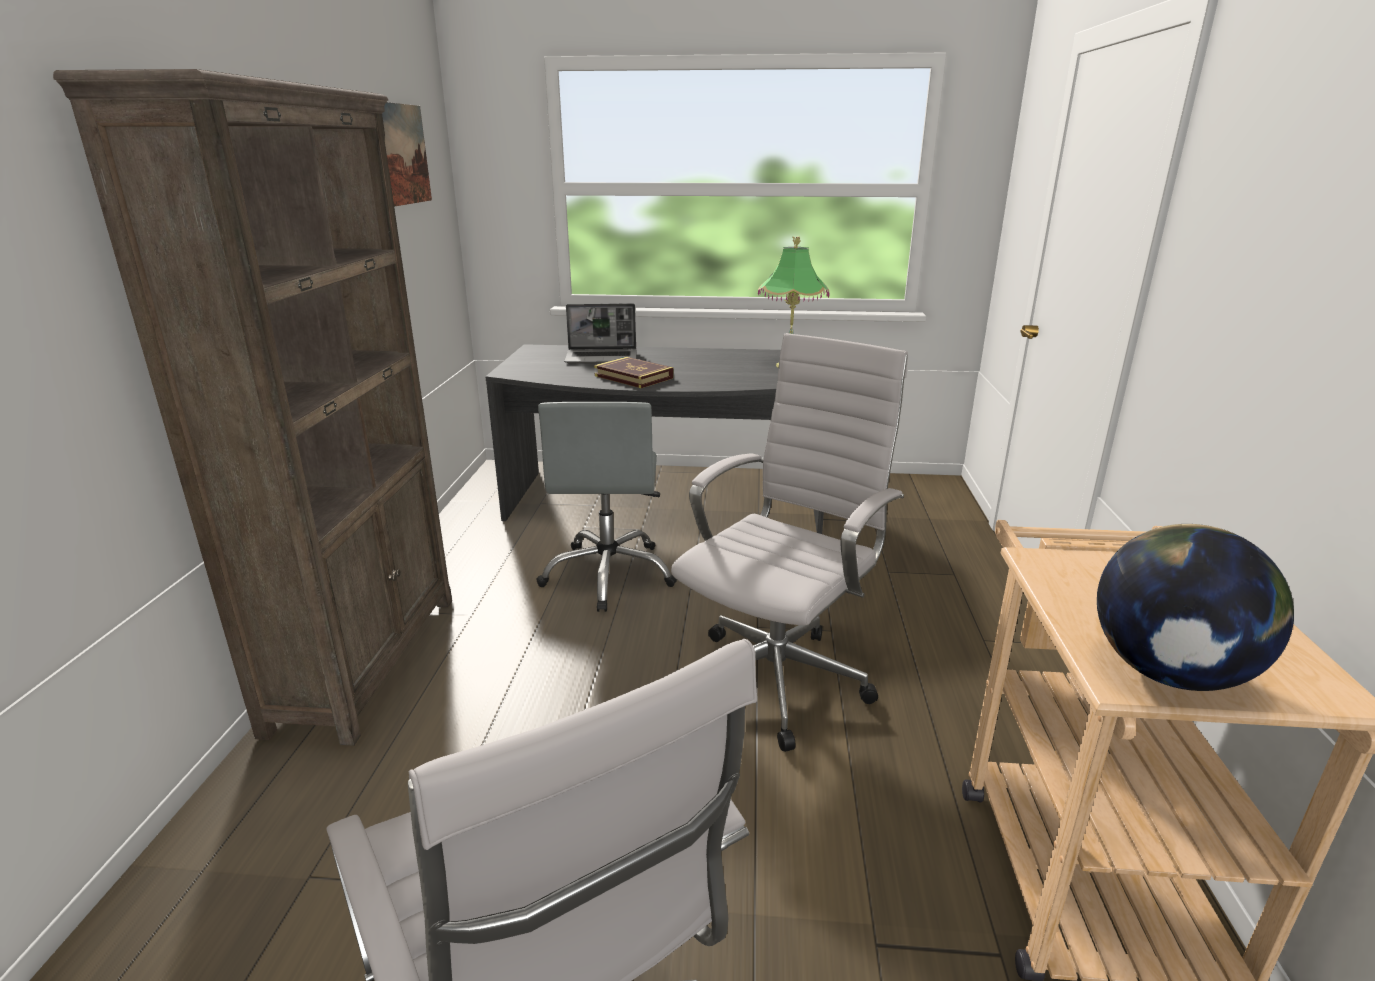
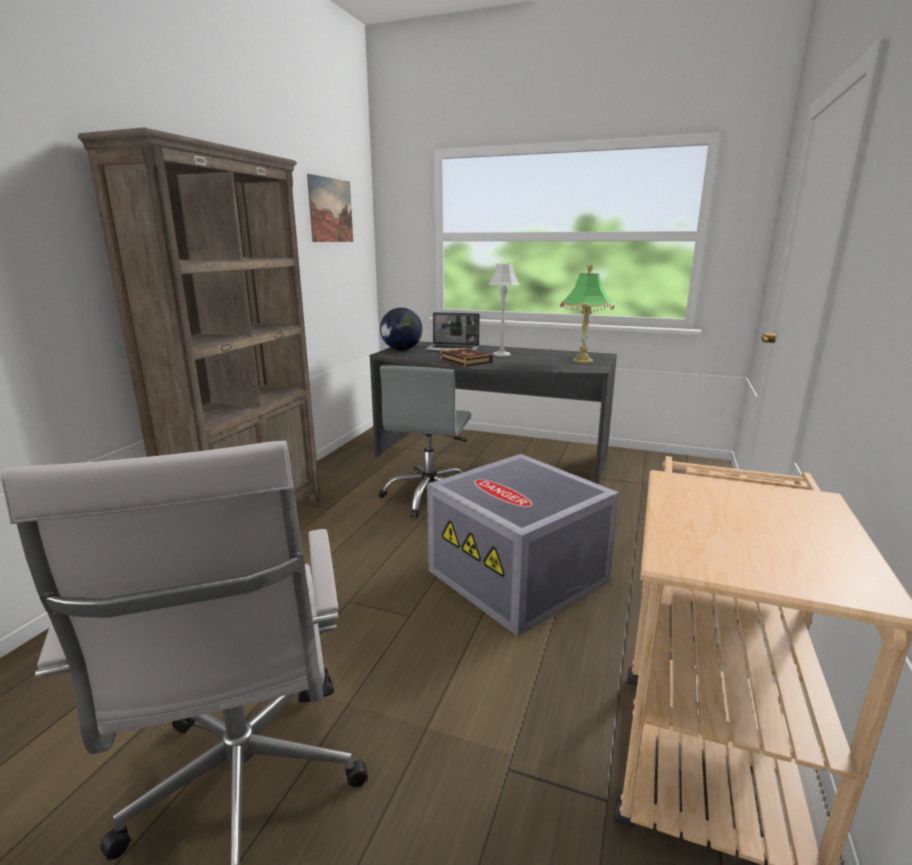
camera: 15 degrees right, 5 degrees down
(675, 362) = (502, 354): none -> grey table lamp
(780, 677) = (520, 576): white office chair -> grey storage box
(1169, 673) = (723, 560): globe -> globe (402, 350)

